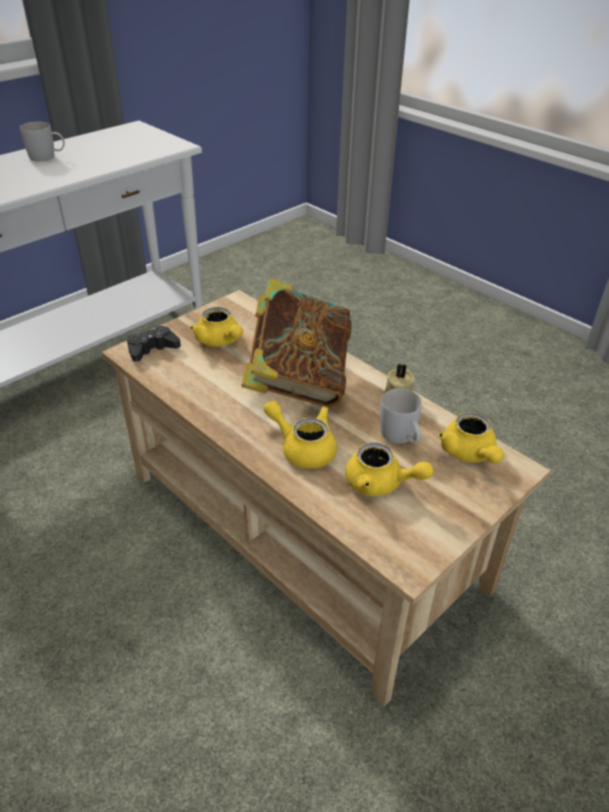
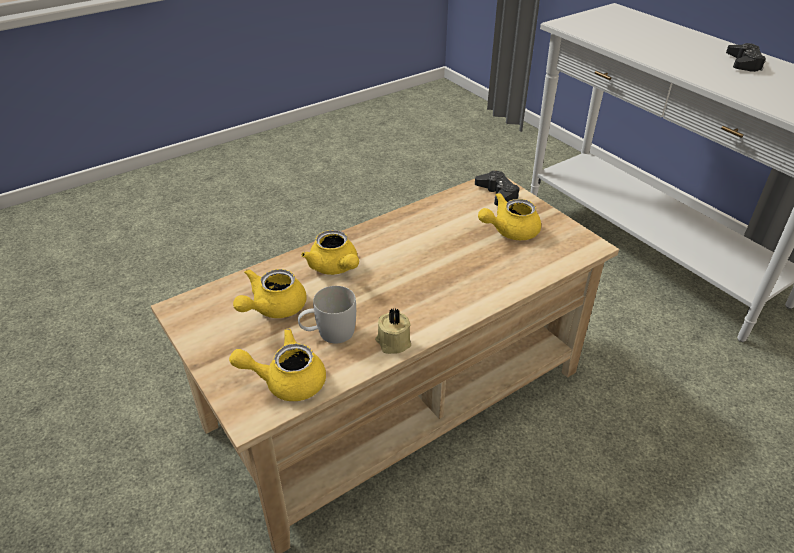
camera: 100 degrees right, 0 degrees up
(47, 157) = (743, 63): white mug -> black game controller
(298, 382) = (433, 274): book -> none
(303, 448) = (335, 268): yellow teapot -> yellow teapot turned 105 degrees clockwise

